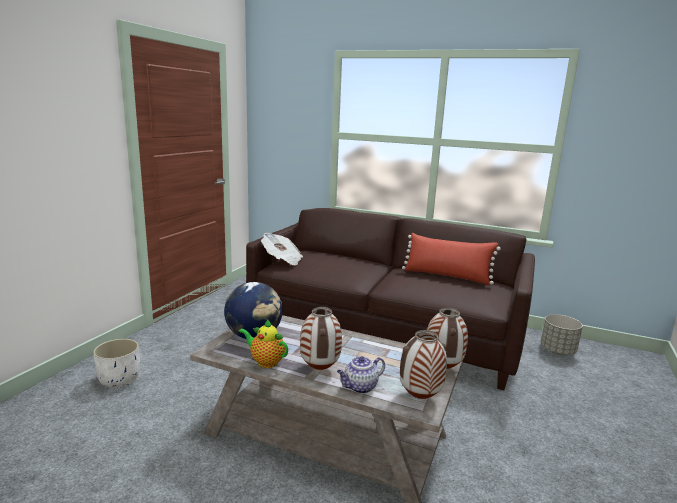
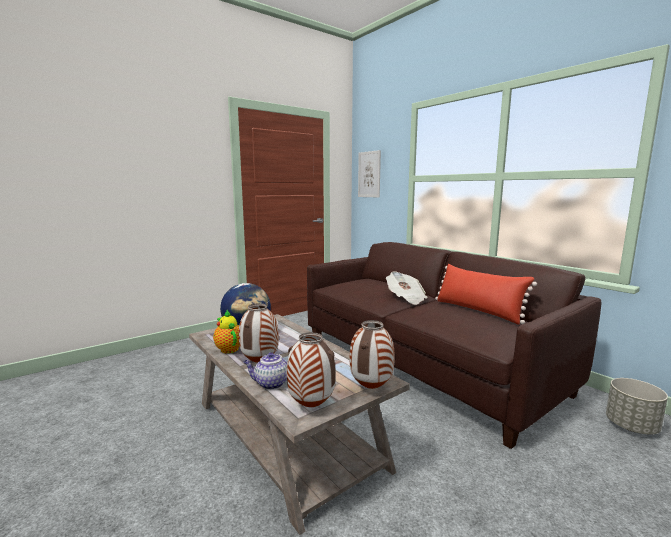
camera: 30 degrees right, 5 degrees down
(120, 379) = (192, 355): white planter -> none
(275, 124) = (369, 174): none -> picture
(282, 260) = (336, 282): newspaper -> newspaper (406, 298)

